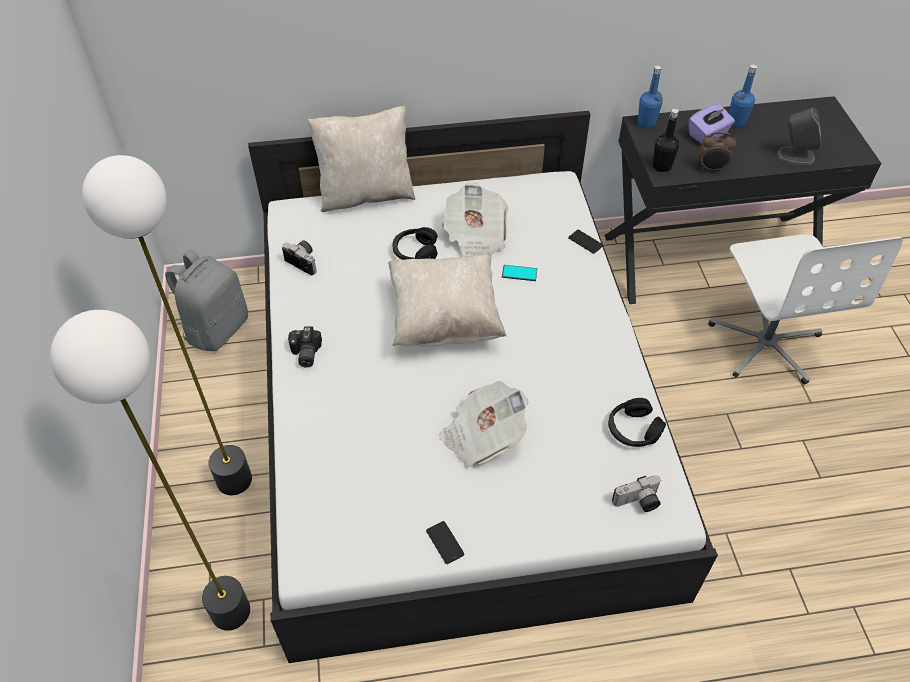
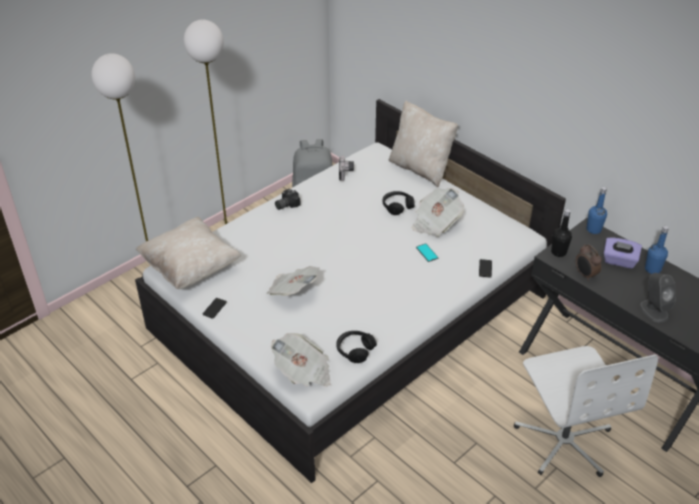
camera: 55 degrees right, 10 degrees down
(444, 319) = (359, 240): beige pillow -> beige pillow (190, 268)
(638, 502) = (303, 372): camera -> newspaper
(766, 343) = (564, 440): white office chair -> white office chair turned 60 degrees counterclockwise

